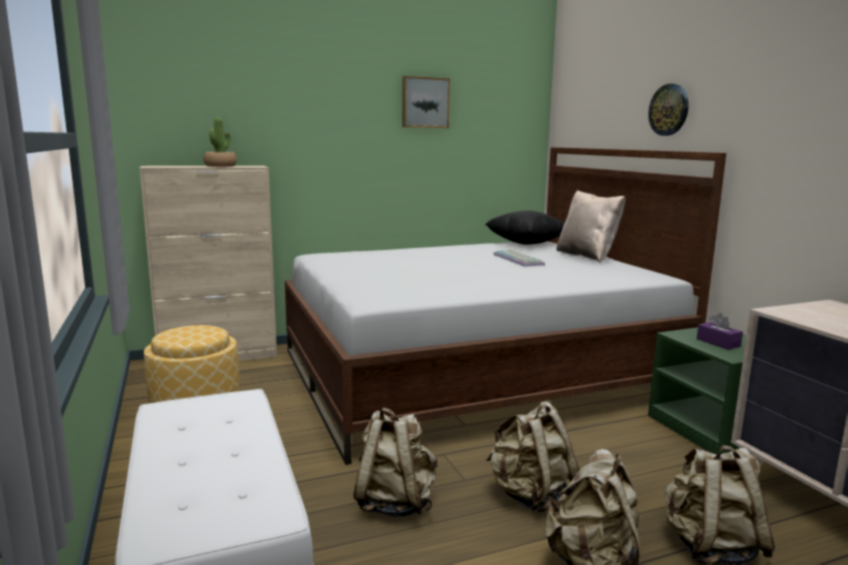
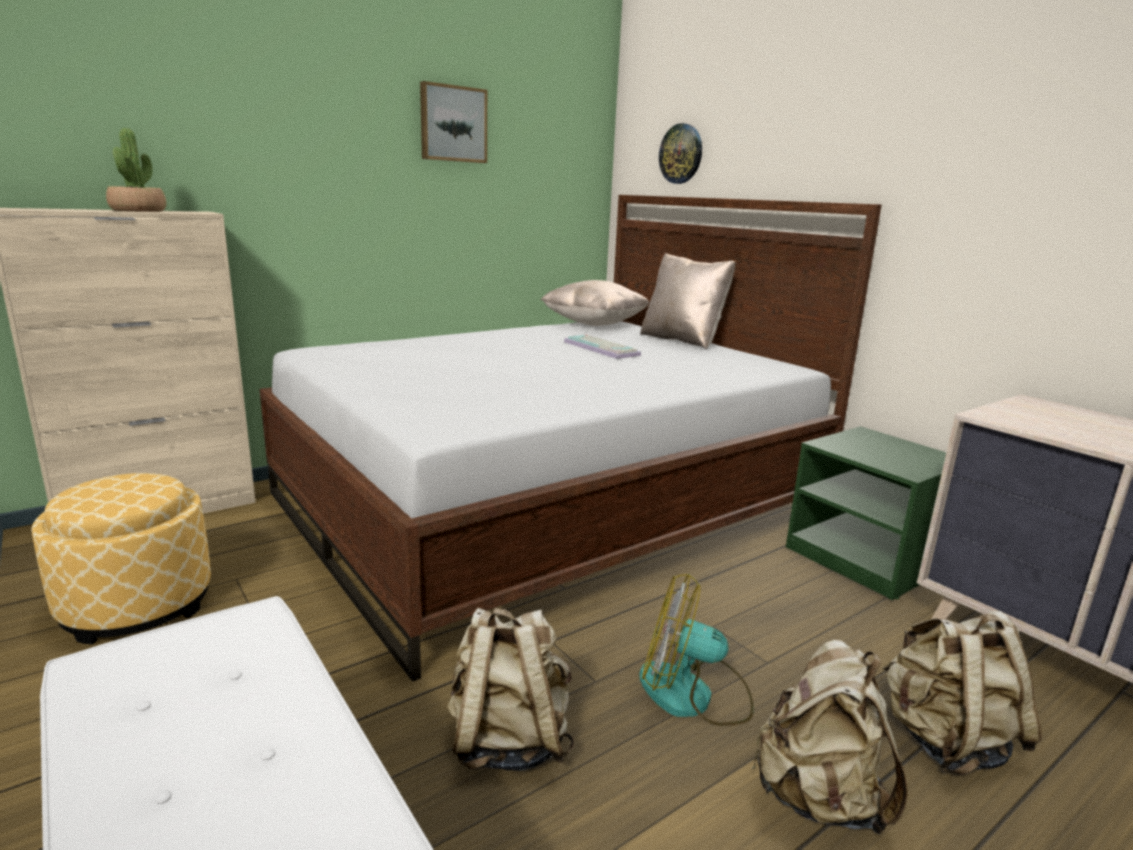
camera: 15 degrees left, 5 degrees up
(526, 243) = (594, 324): black pillow -> beige pillow
(530, 496) = (693, 695): beige backpack -> fan
(669, 110) = (794, 146): wall clock -> wall clock (681, 154)
(718, 343) = (880, 453): purple tissue box -> none

